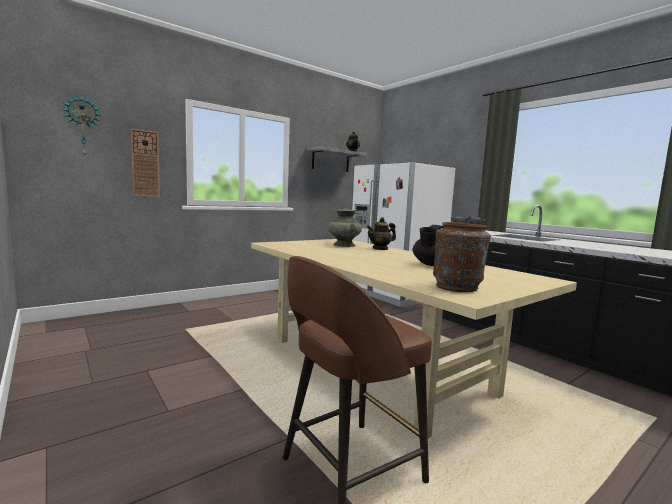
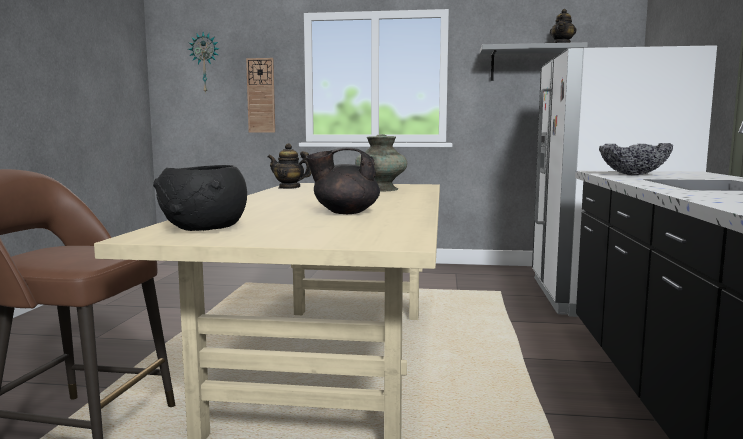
camera: 45 degrees right, 0 degrees up
(380, 249) = (404, 195): teapot -> teapot (289, 187)
(457, 287) = (204, 229): brown vase -> black bowl

